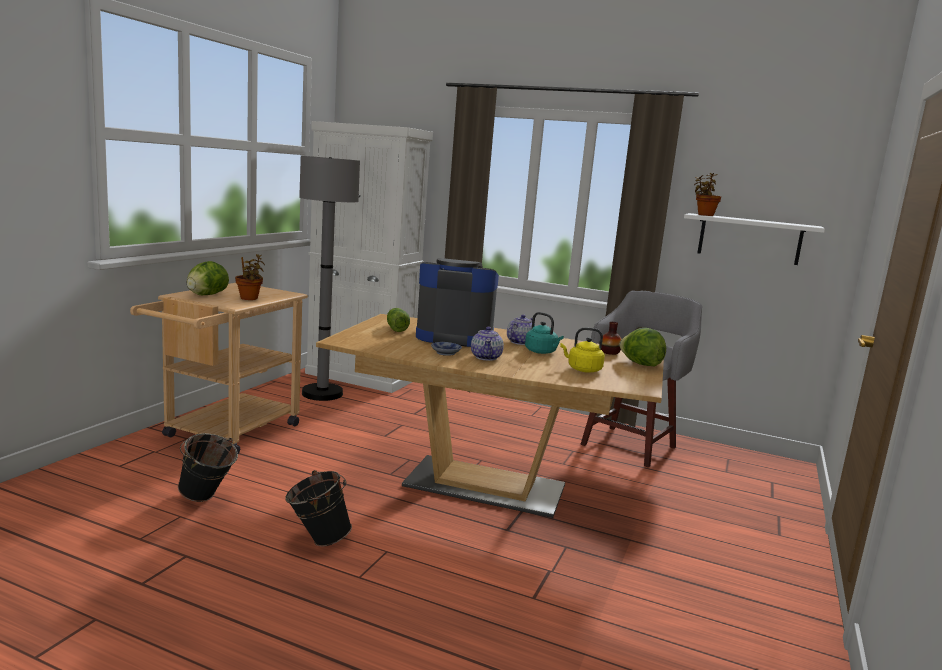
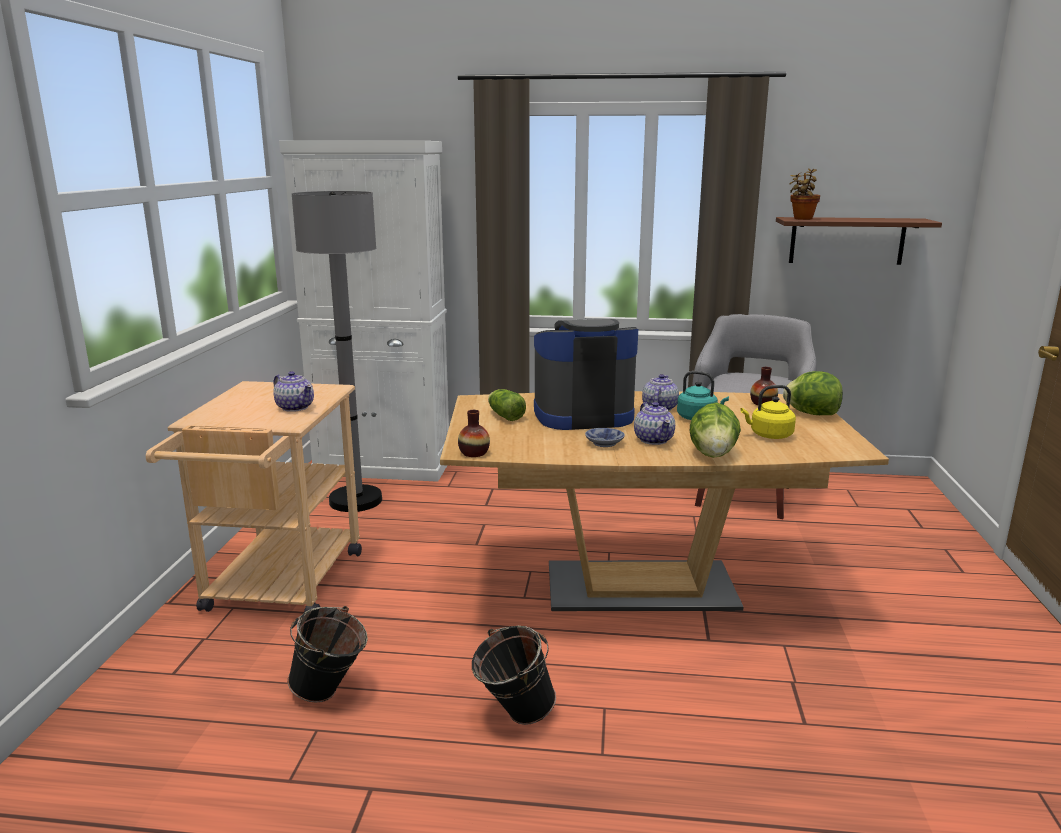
camera: 15 degrees left, 5 degrees up
(206, 295) = (232, 412): lettuce -> lettuce (713, 454)
(249, 299) = (295, 407): potted plant -> teapot
(343, 343) = (474, 453): none -> vase
(749, 239) = (847, 240): white shelf -> brown shelf

